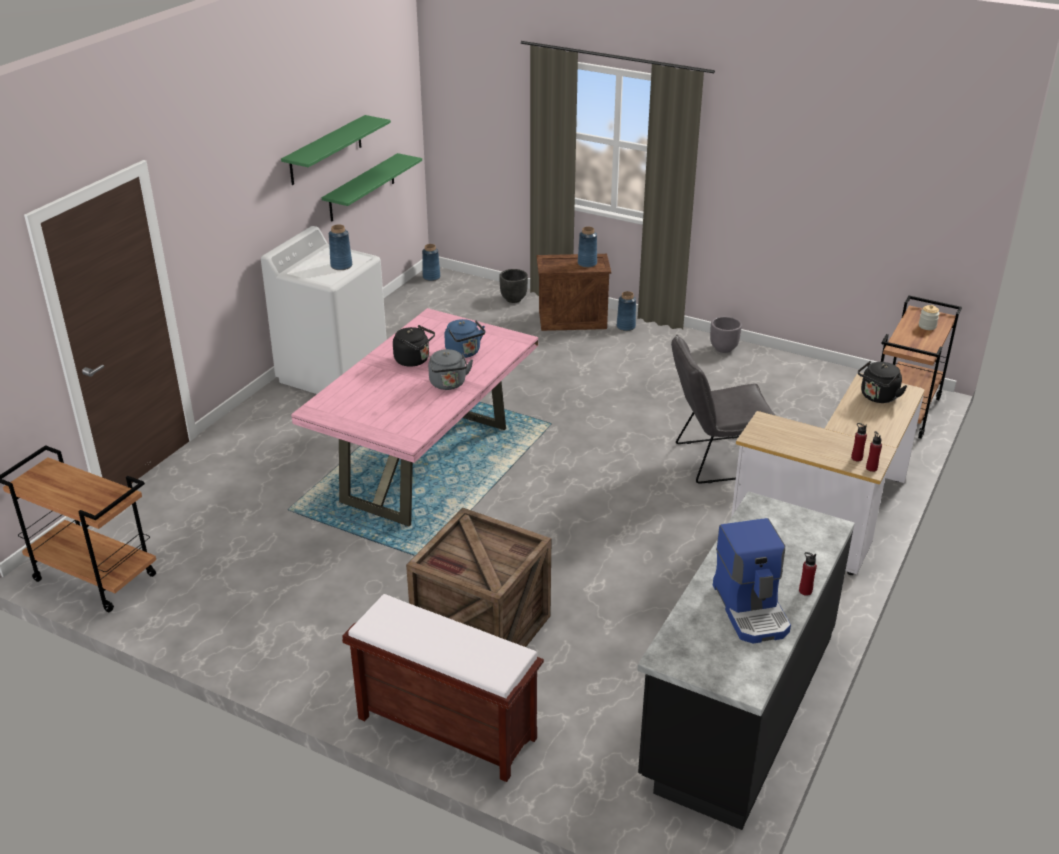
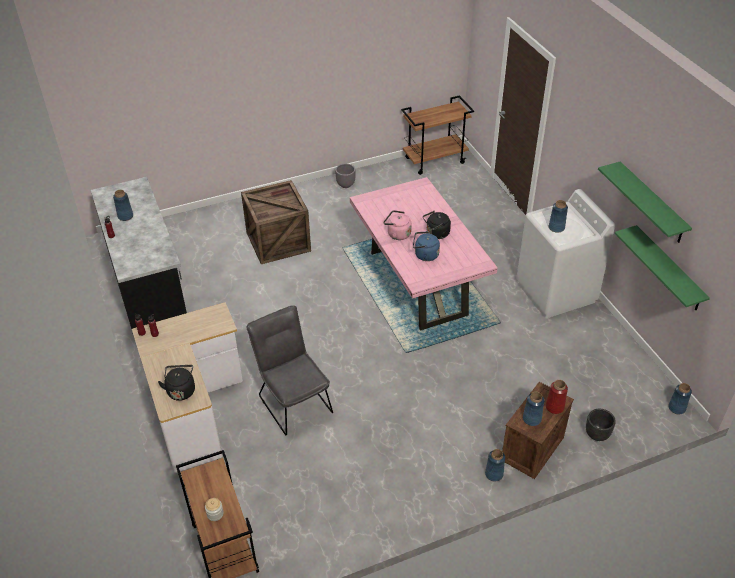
camera: 130 degrees right, 10 degrees up
(444, 728) = (242, 208): brown bench -> none
(448, 384) = (397, 234): grey kettle -> pink kettle
(558, 259) = (554, 407): none -> red vase
(716, 460) = (293, 400): grey chair -> grey chair turned 60 degrees counterclockwise
(723, 349) = (407, 510): grey planter -> grey planter (346, 184)
(752, 609) = (125, 216): coffee machine -> blue vase

